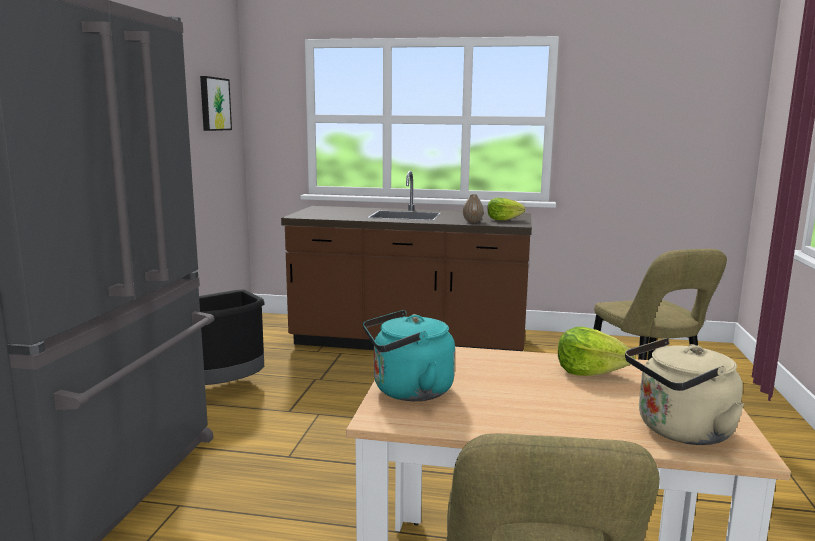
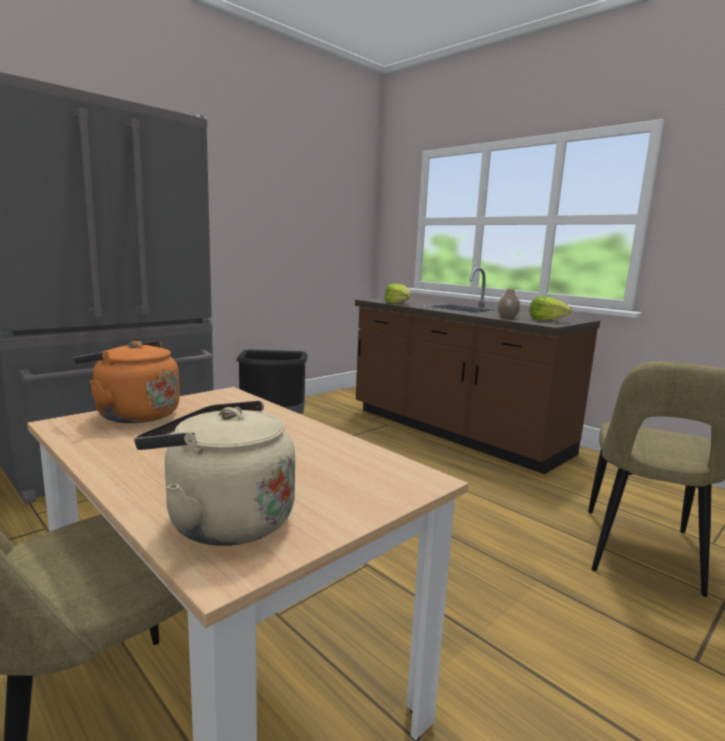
camera: 35 degrees right, 0 degrees up
(214, 104) = (338, 207): picture -> none
(408, 391) = (133, 415): turquoise kettle -> orange kettle
(589, 371) = (312, 446): lettuce -> lettuce (398, 303)

